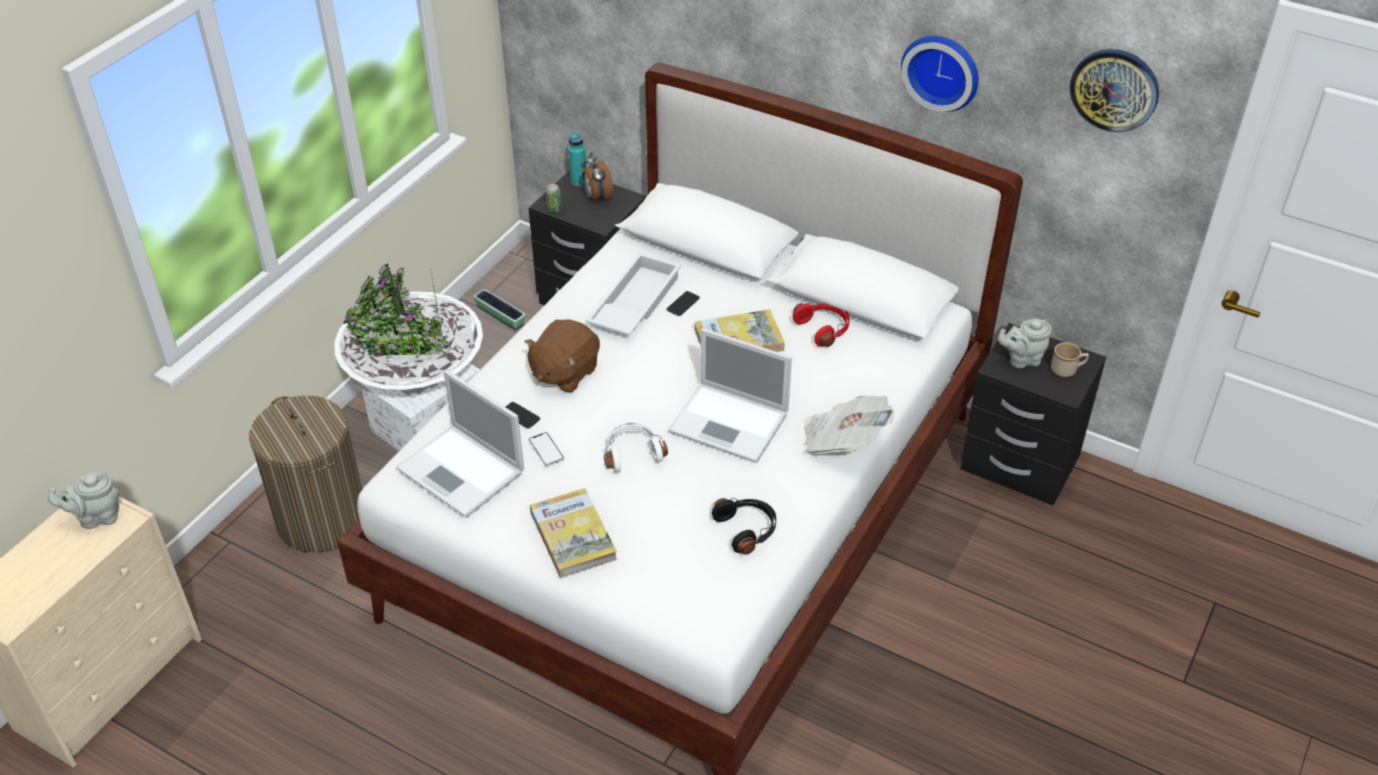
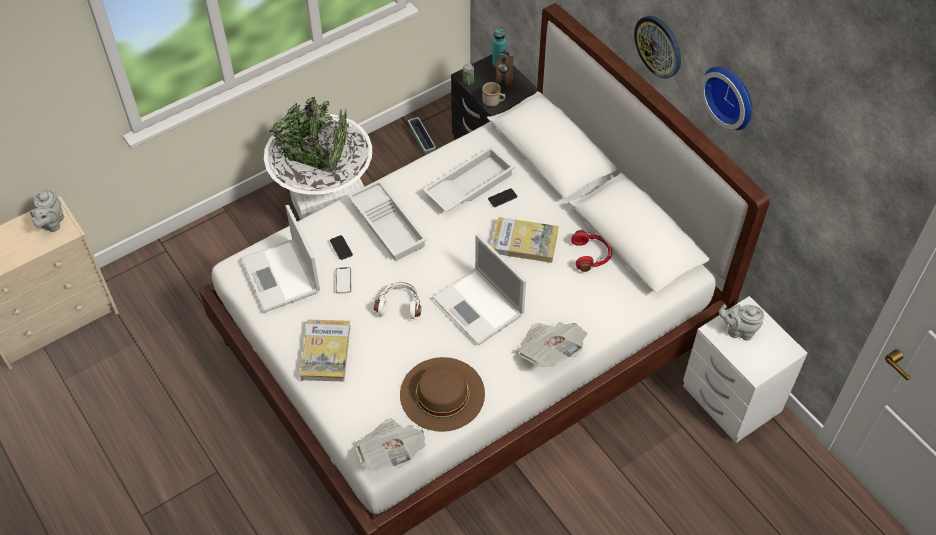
camera: 25 degrees right, 10 degrees up
(97, 517) = (51, 223): grey teapot -> grey teapot turned 90 degrees counterclockwise
(322, 520) = (229, 256): laundry basket -> none
(564, 372) = (389, 224): brown plush toy -> white tray
(727, 616) = (391, 452): none -> newspaper
(747, 529) = (442, 394): black headphones -> brown hat
(1019, 463) = (731, 399): black nightstand -> white nightstand
(1067, 370) = (768, 352): beige mug -> beige mug (493, 102)
(1114, 89) = (840, 166): wall clock -> wall clock (659, 46)

